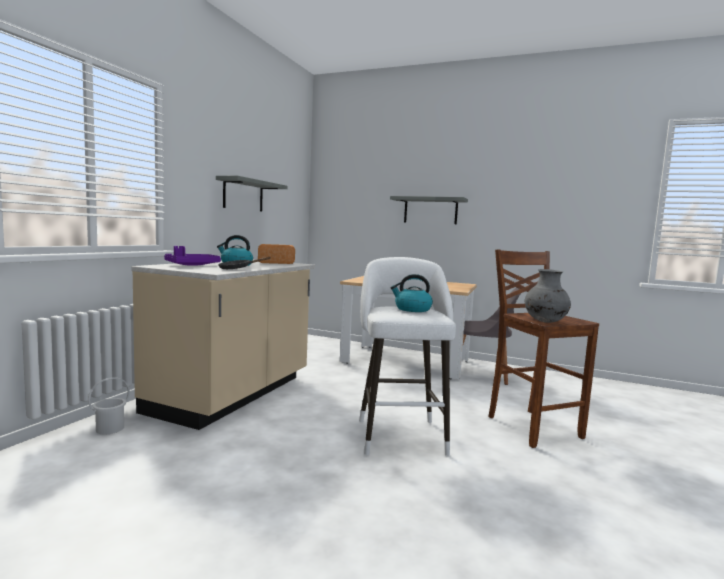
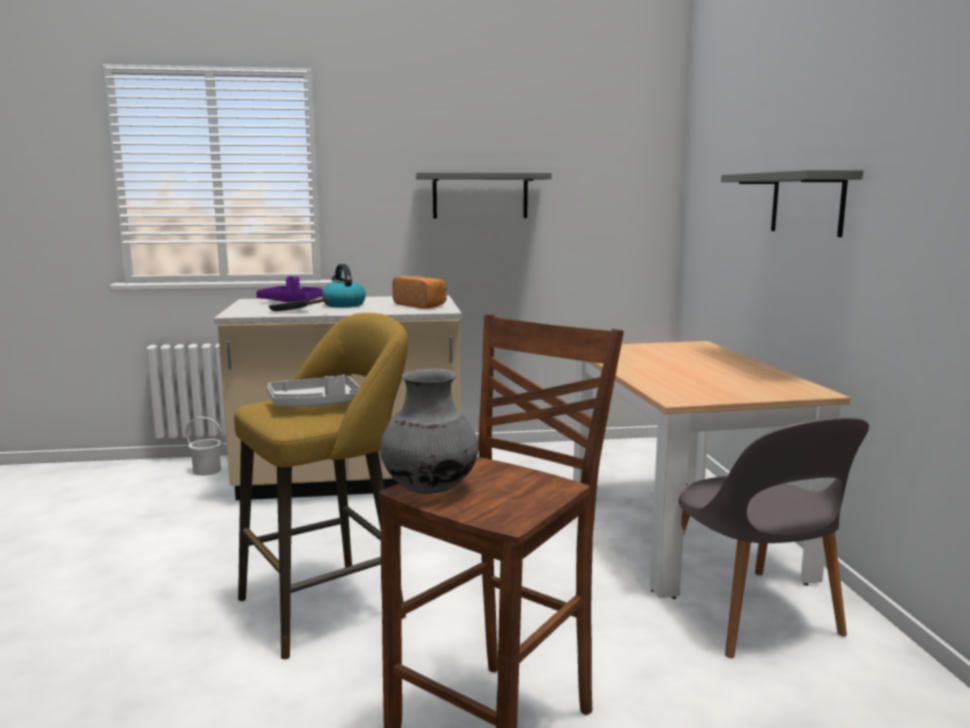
camera: 60 degrees right, 5 degrees up
(400, 433) = (330, 605): white stool -> yellow stool
(412, 309) = (316, 405): kettle -> grey tray

